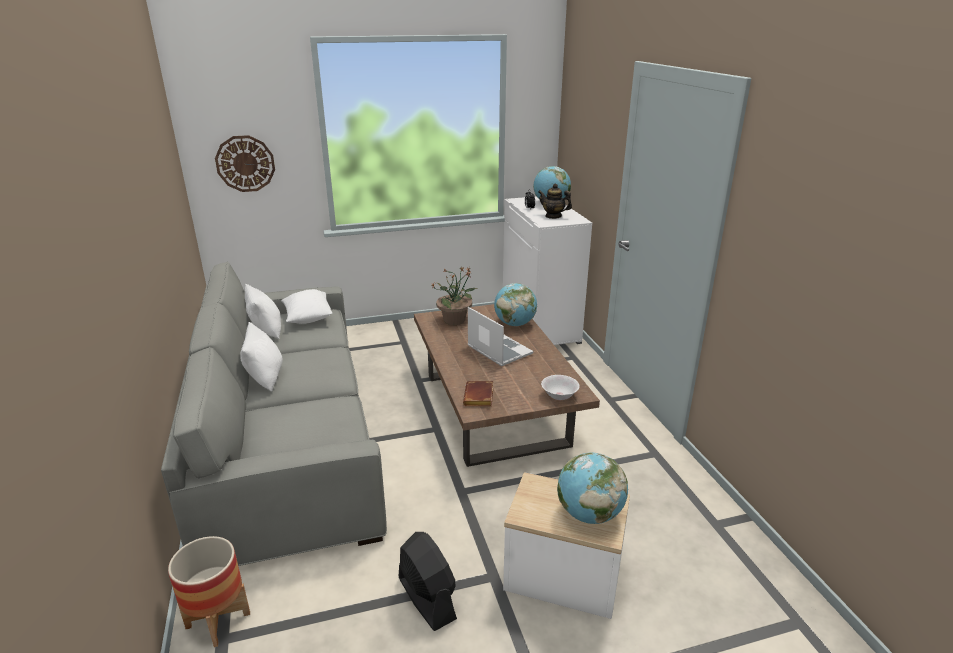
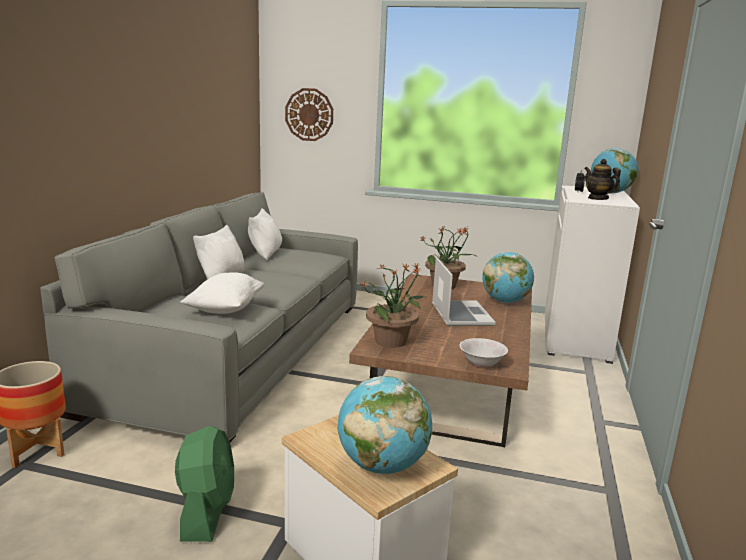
camera: 30 degrees right, 10 degrees down
(308, 318) = (309, 254): white pillow -> white pillow (225, 309)
(426, 598) = (207, 511): black fan -> green fan
(480, 398) = (392, 341): brown book -> potted plant

